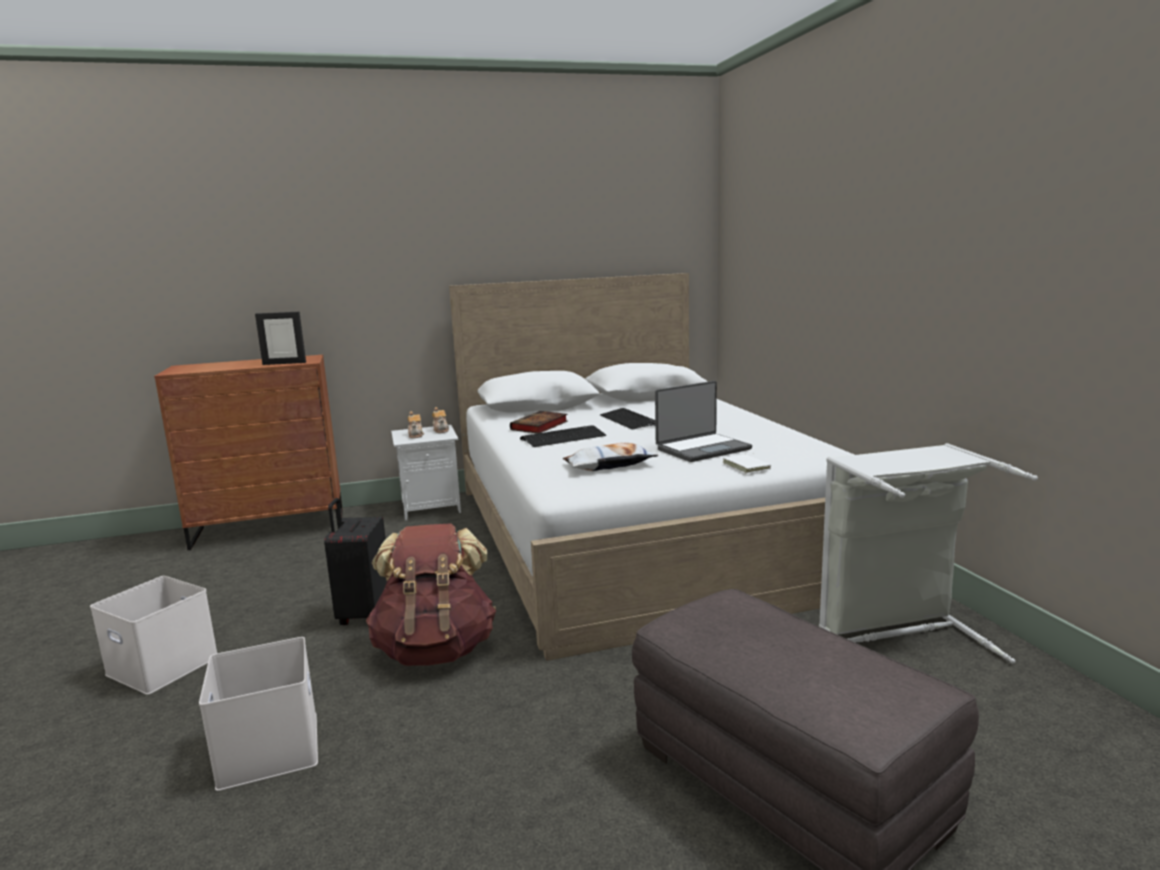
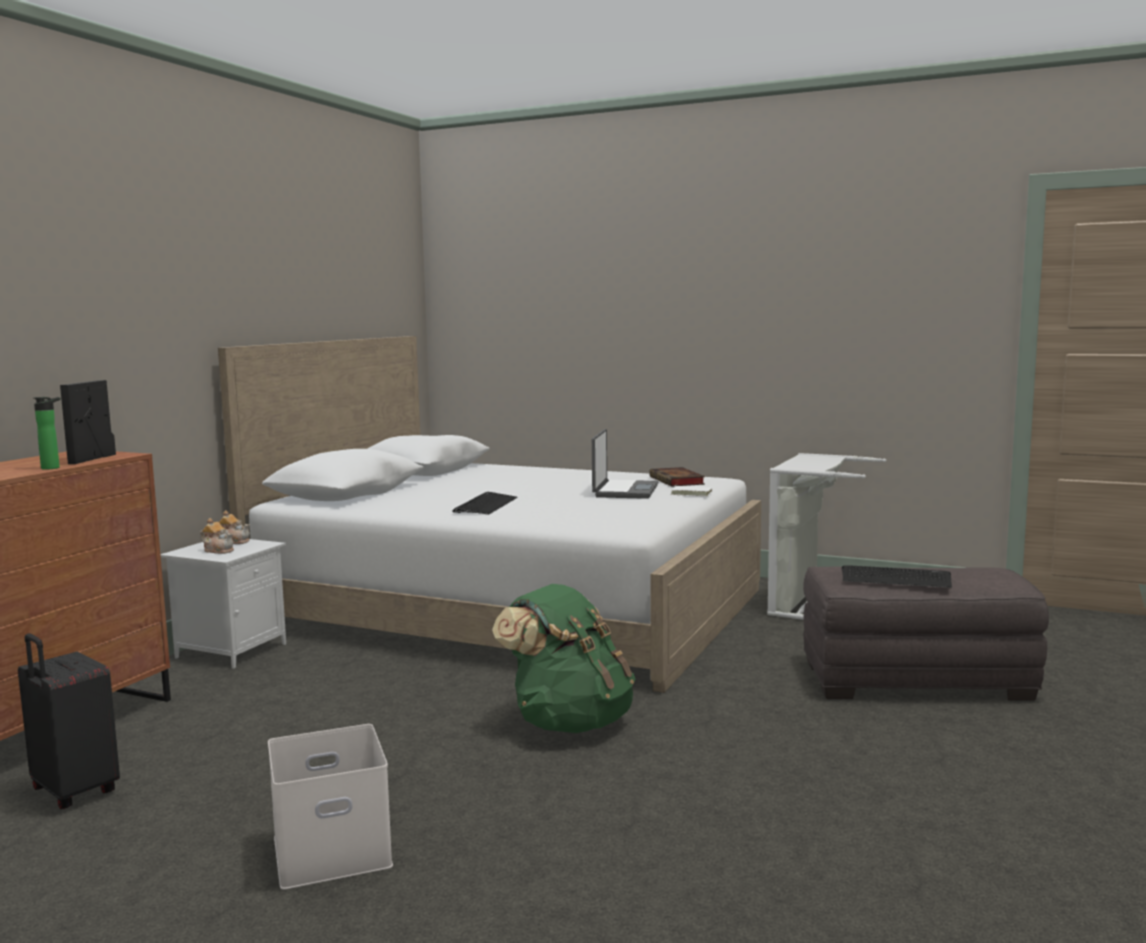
camera: 50 degrees left, 5 degrees down
(245, 367) = (53, 468): none -> bottle
(267, 748) = (617, 821): white storage box -> none
(284, 363) = (92, 459): picture frame -> picture frame turned 150 degrees clockwise
(363, 614) = (431, 734): black suitcase -> black suitcase (72, 792)
(436, 649) = (568, 722): brown backpack -> green backpack
(539, 426) = (424, 503): book -> book (678, 481)
(609, 465) = (600, 511): pillow -> none
(629, 420) = (490, 486): keyboard -> keyboard (895, 578)

